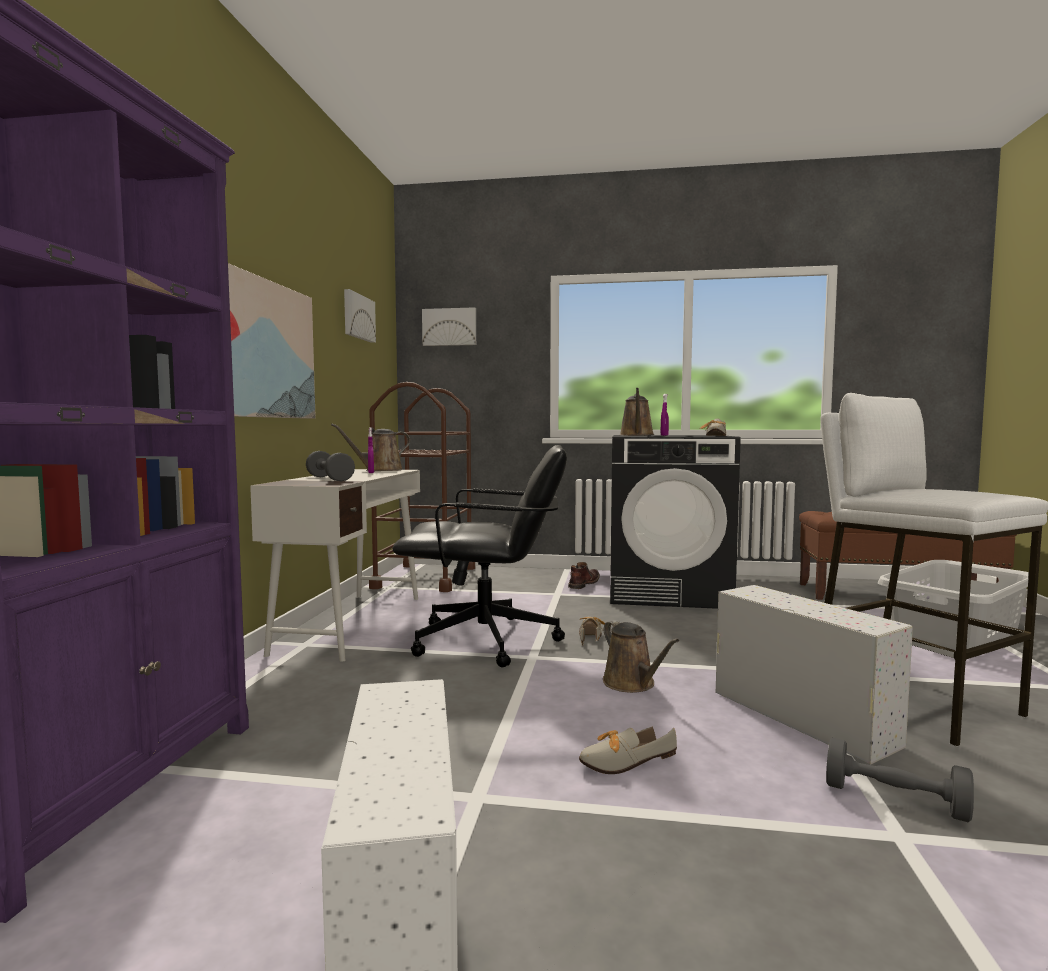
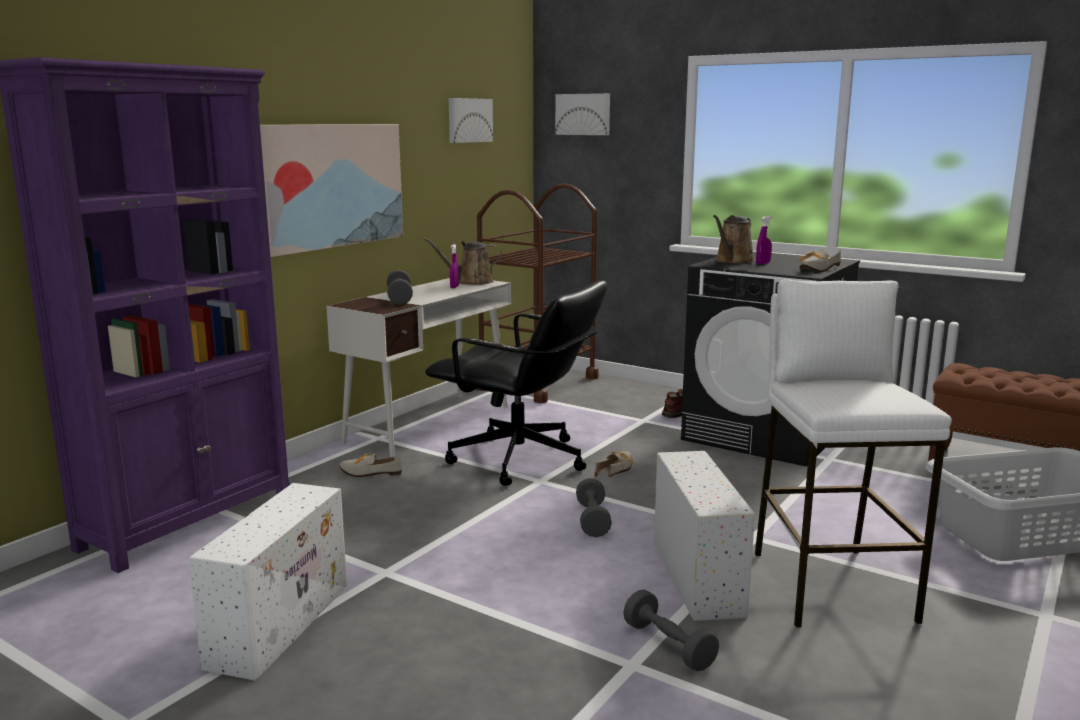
camera: 25 degrees right, 10 degrees up
(620, 762) = (503, 574): shoe -> shoe (367, 473)
(632, 684) = (592, 520): brown watering can -> grey dumbbell

